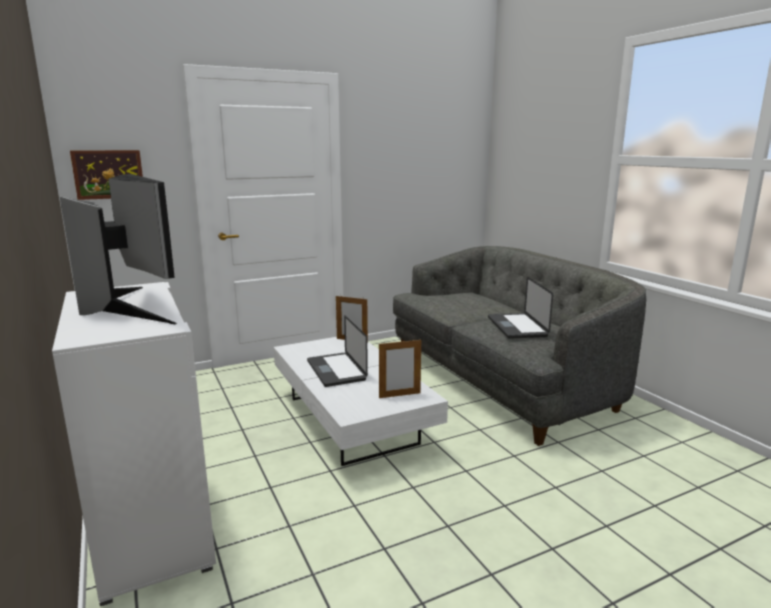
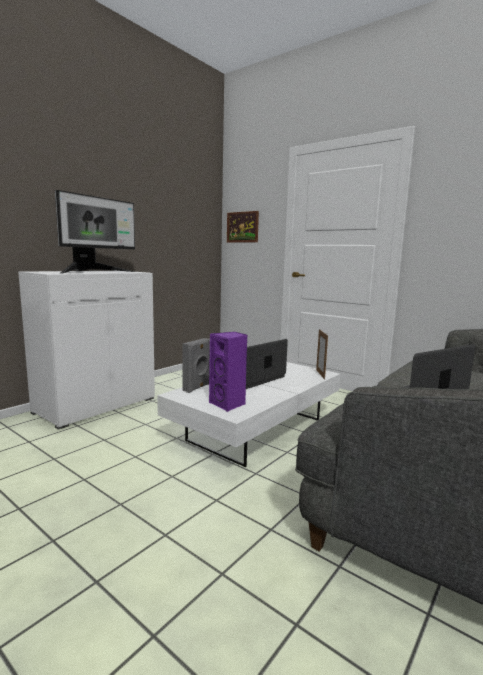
camera: 65 degrees right, 5 degrees down
(336, 401) = (197, 387): none -> grey speaker
(399, 395) = (228, 404): picture frame -> purple speaker

